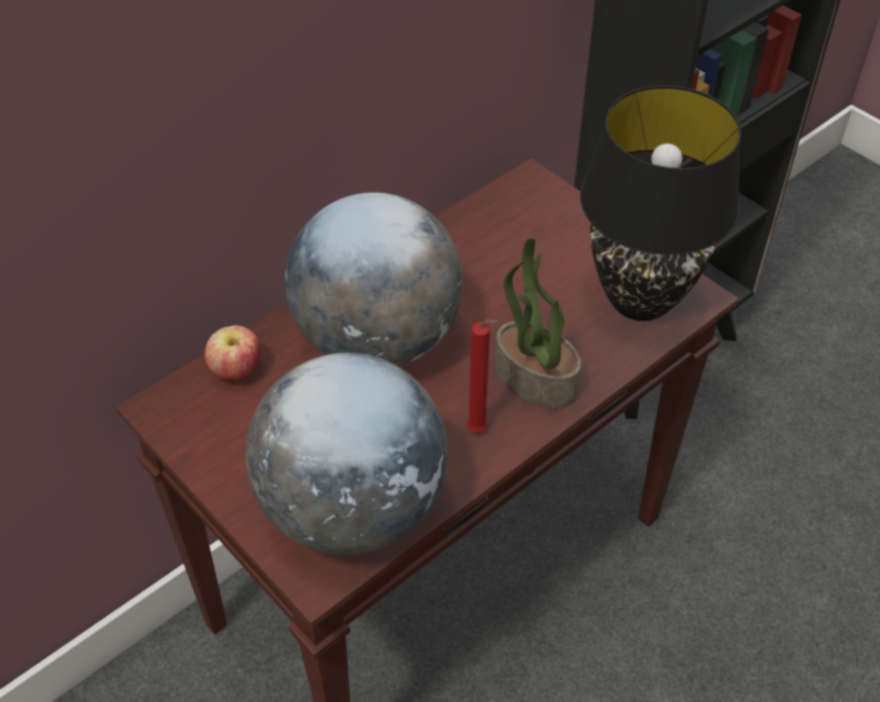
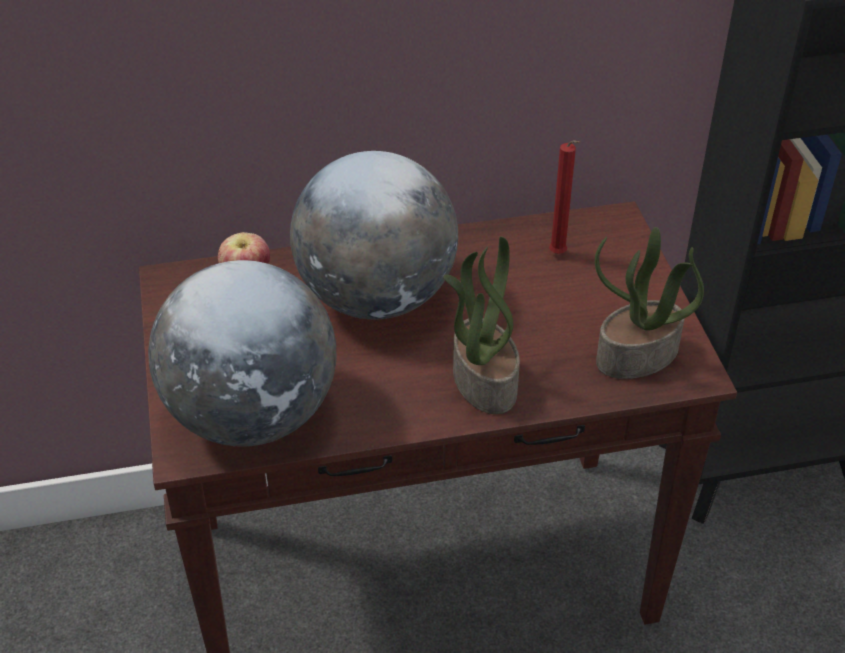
camera: 30 degrees right, 5 degrees down
(480, 431) = (403, 401): red candle -> red candle (559, 255)
(641, 301) = (637, 357): black table lamp -> potted plant

